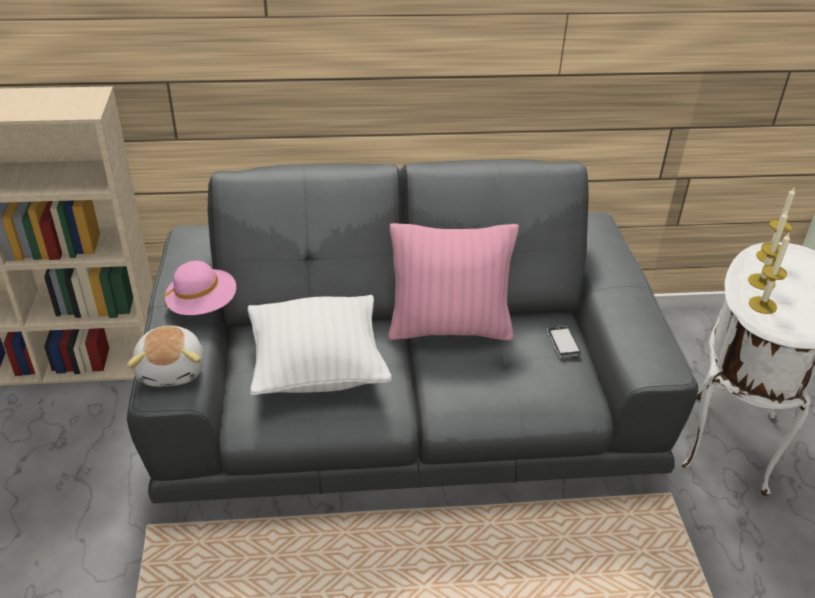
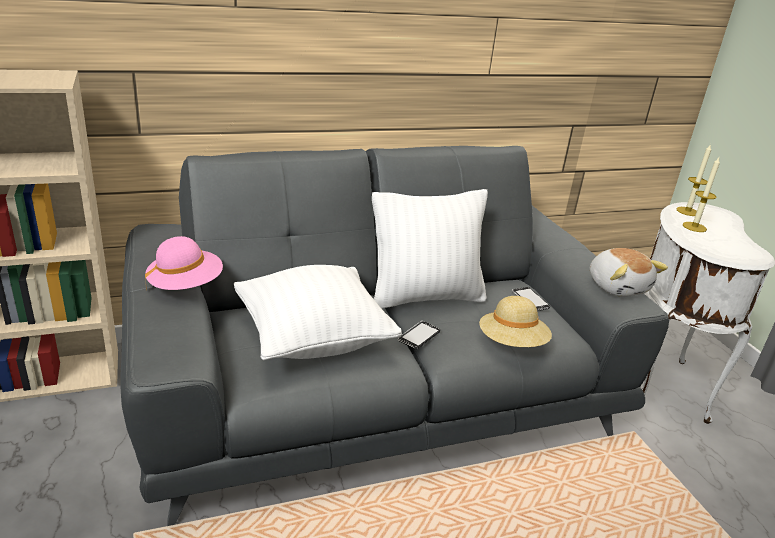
camera: 15 degrees left, 10 degrees down
(172, 369) = (168, 343): plush toy -> plush toy (617, 286)
(423, 376) = (419, 336): none -> phone
(449, 328) = (425, 297): pink pillow -> white pillow
(518, 394) = (512, 343): none -> beige hat
(762, 305) = (707, 242): candle -> none

